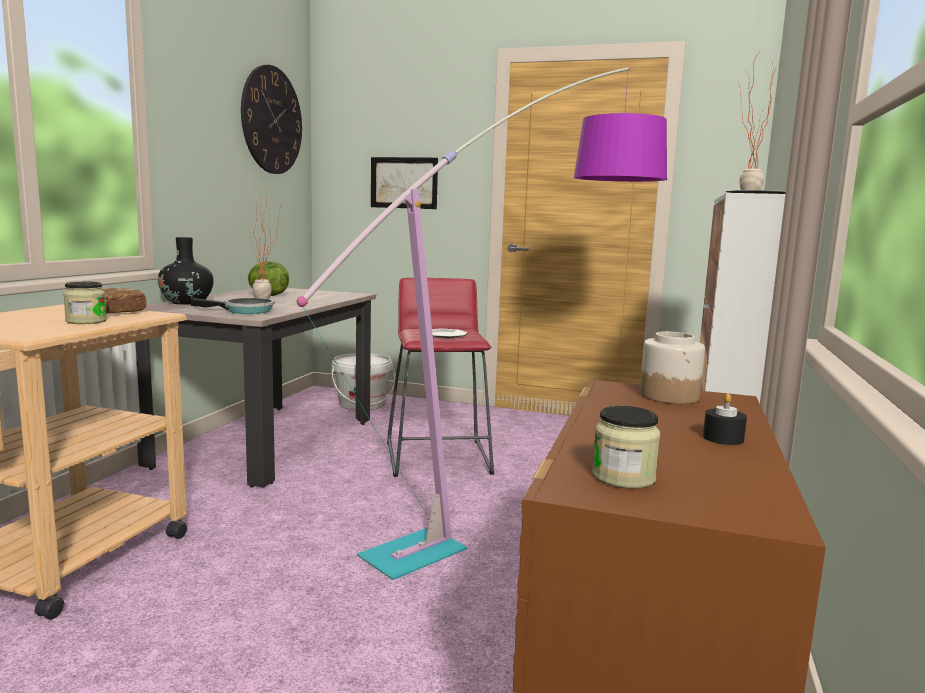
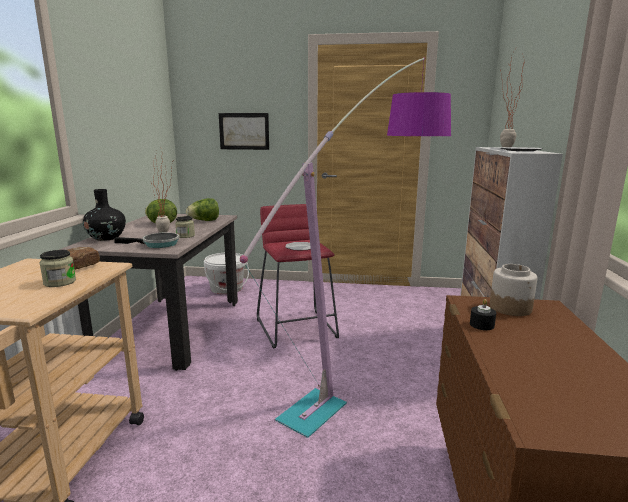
camera: 10 degrees left, 5 degrees up
(272, 120) = (145, 89): wall clock -> none
(326, 296) = (204, 221): none -> lettuce
(623, 477) = (559, 407): jar -> jar (185, 236)
(723, 438) = (580, 351): black candle -> black candle (482, 325)

